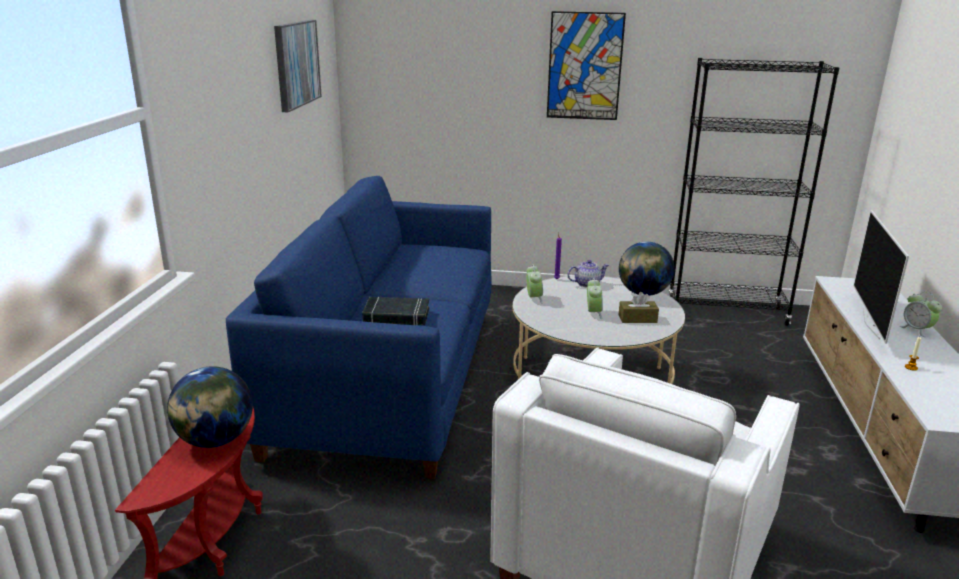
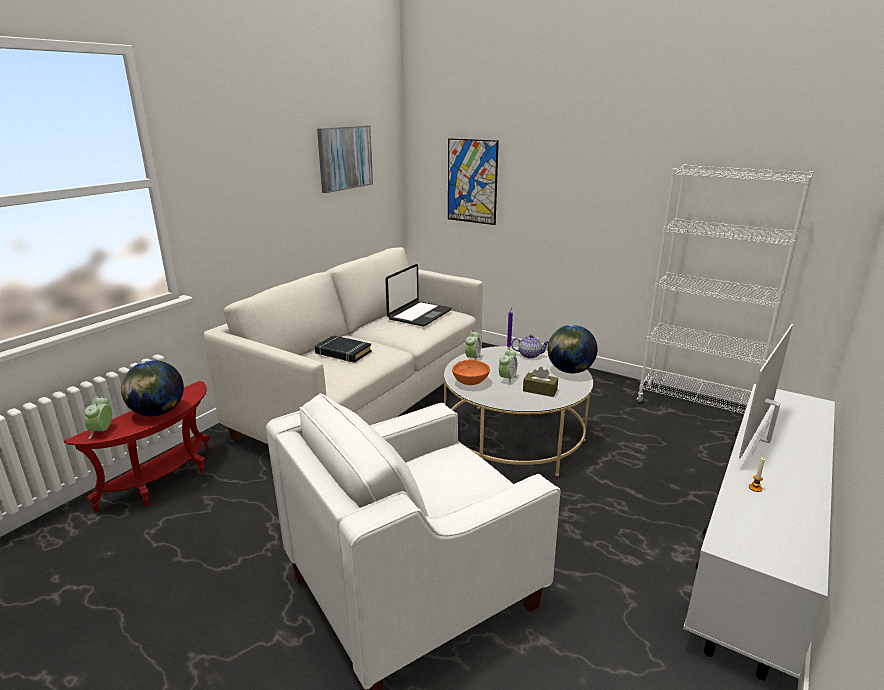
camera: 25 degrees right, 0 degrees up
(388, 378) = (365, 402): blue sofa -> white sofa
(431, 257) = (419, 314): none -> laptop
(560, 324) = (470, 382): none -> orange bowl
(584, 66) = (584, 169): picture -> picture (472, 181)
(726, 313) = (695, 407): black bookcase -> white bookcase
(916, 330) = (808, 454): alarm clock -> alarm clock (102, 431)

